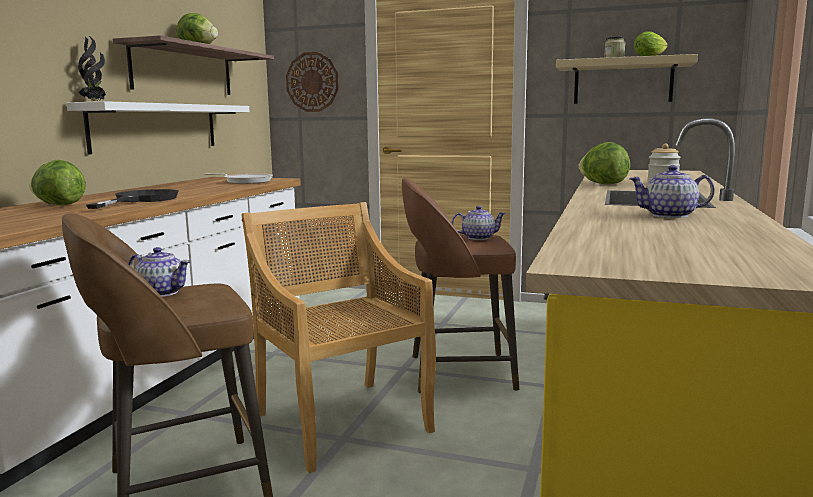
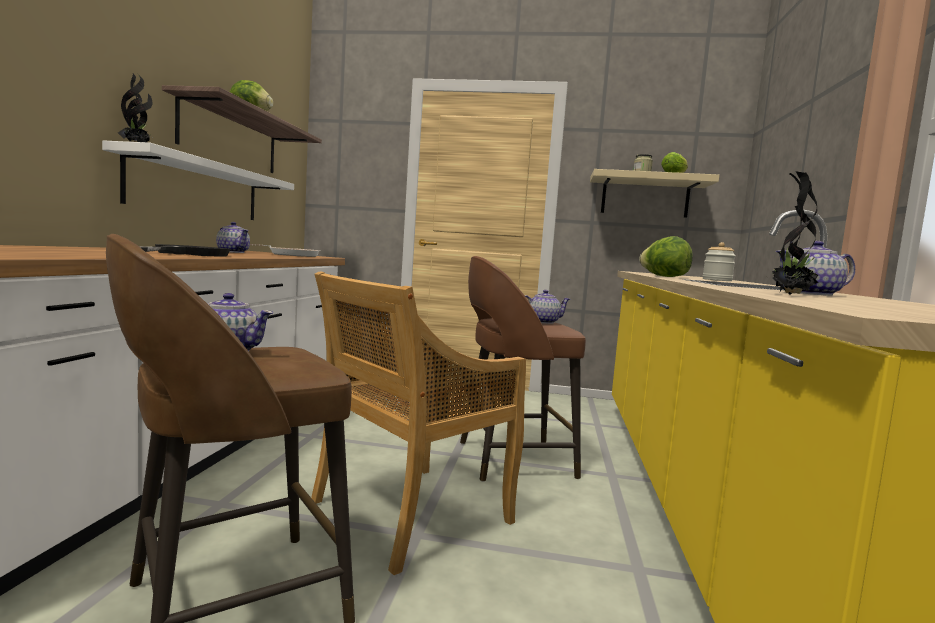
camera: 10 degrees left, 5 degrees down
(59, 205) = (84, 249): lettuce -> none
(191, 185) = (233, 252): none -> teapot
(312, 82) = (353, 173): wall clock -> none
(341, 421) = (408, 514): beige chair -> beige chair turned 90 degrees counterclockwise
(615, 225) = (789, 295): none -> potted plant

